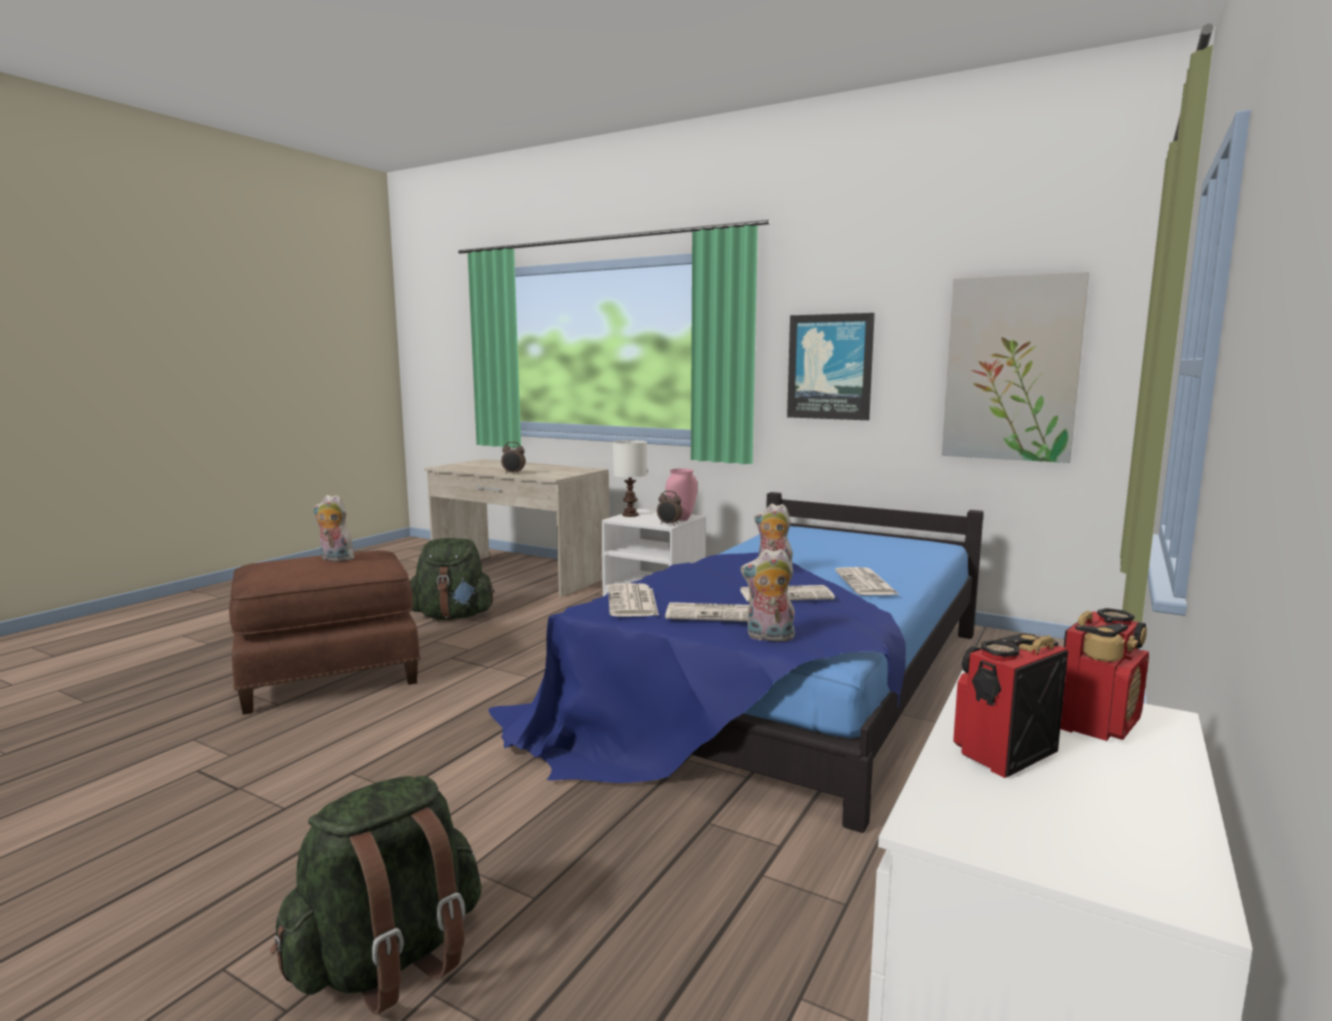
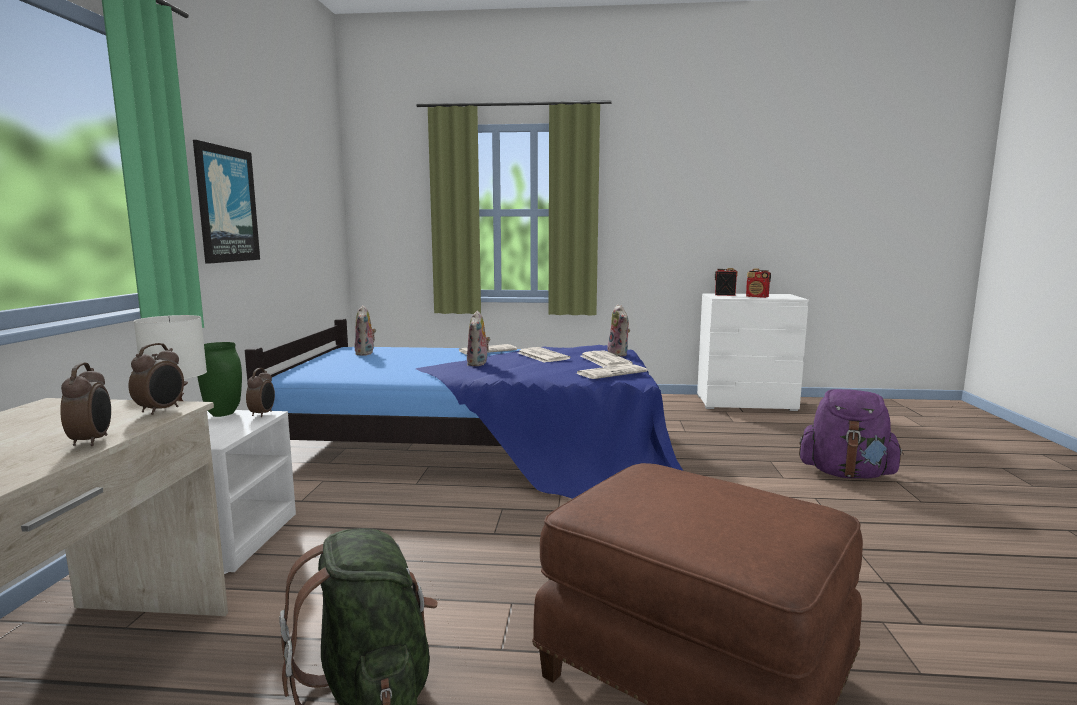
camera: 115 degrees left, 0 degrees up
(335, 559) = (671, 504): plush toy -> plush toy (366, 353)
(389, 960) = (846, 474): green backpack -> purple backpack
(550, 476) = (161, 410): none -> alarm clock
(681, 519) = (222, 414): pink vase -> green vase
(1011, 369) = (308, 212): picture -> none

